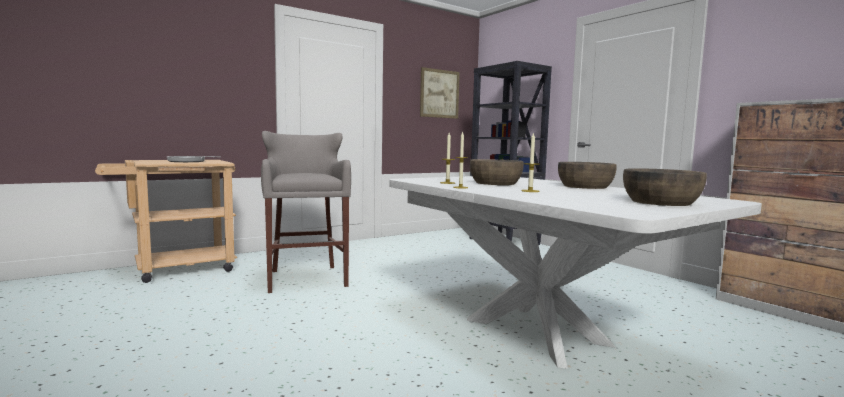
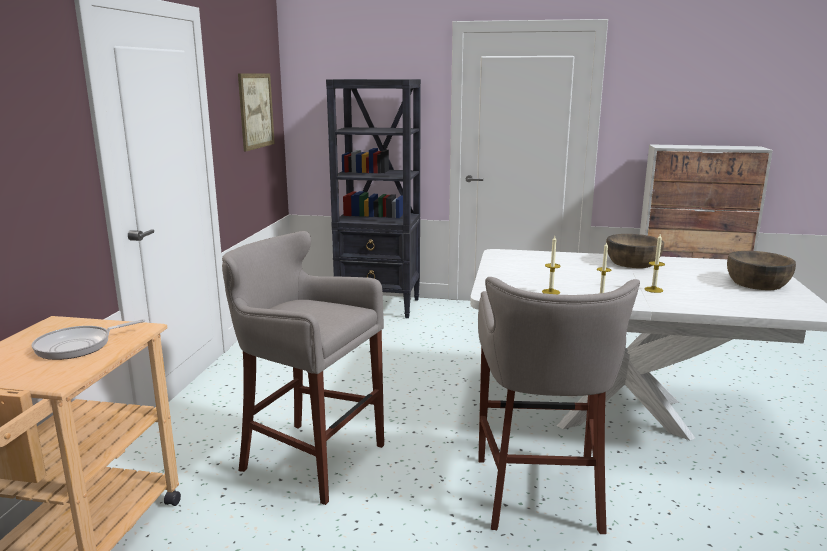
camera: 45 degrees left, 10 degrees up
(364, 336) = (540, 495): none -> grey stool
(495, 183) = (572, 277): brown bowl -> none

